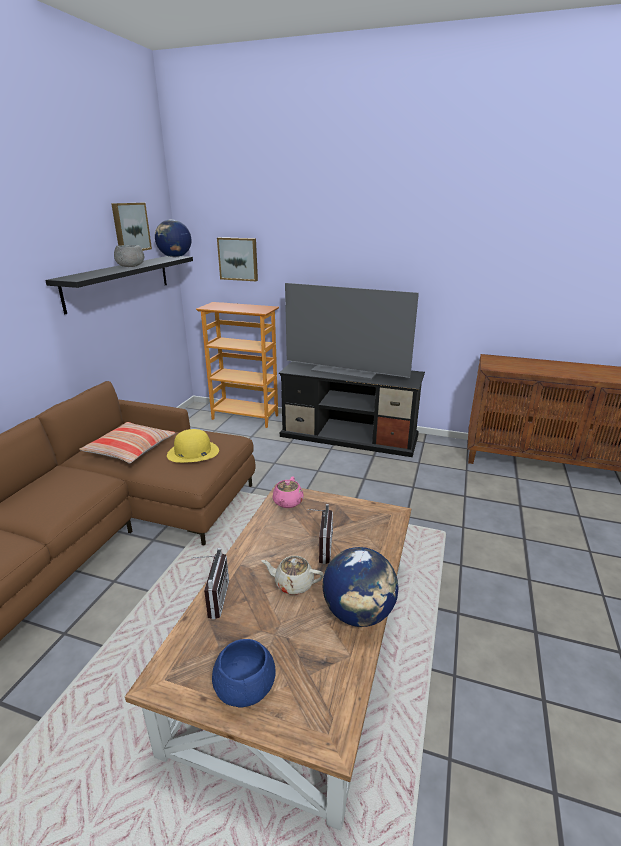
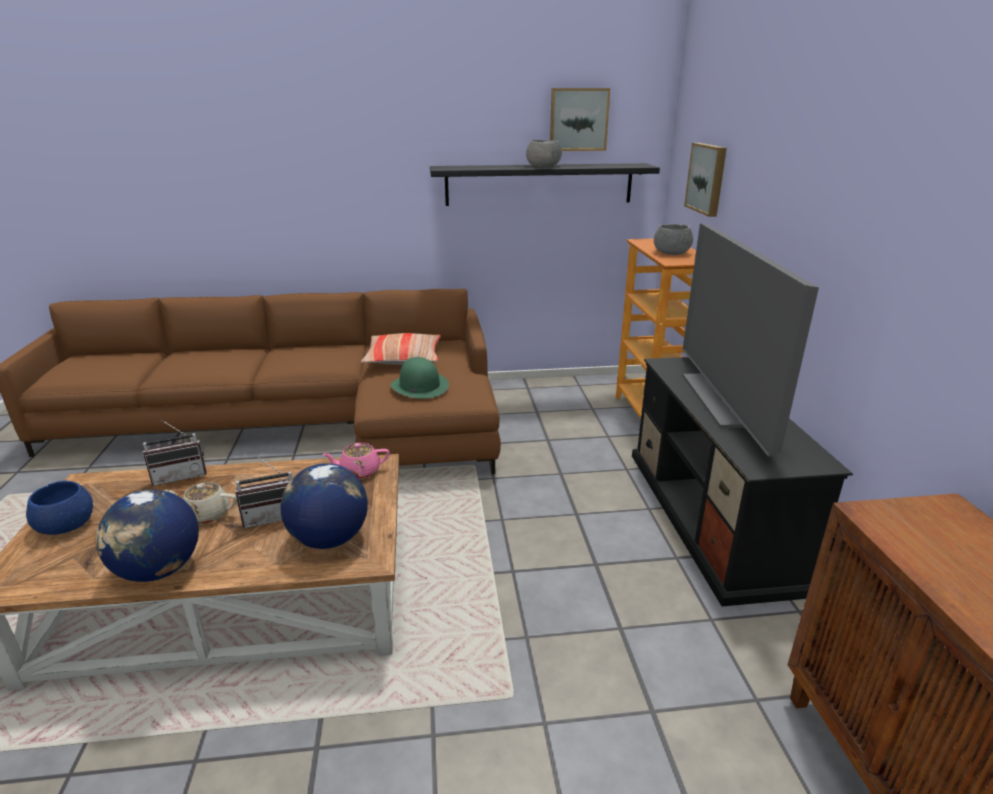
camera: 65 degrees right, 0 degrees up
(175, 257) = (637, 165): globe -> globe (329, 539)
(193, 452) = (419, 386): yellow hat -> green hat
(243, 308) = (672, 252): none -> grey bowl
(293, 584) = (206, 514): beige teapot -> beige teapot turned 75 degrees counterclockwise

